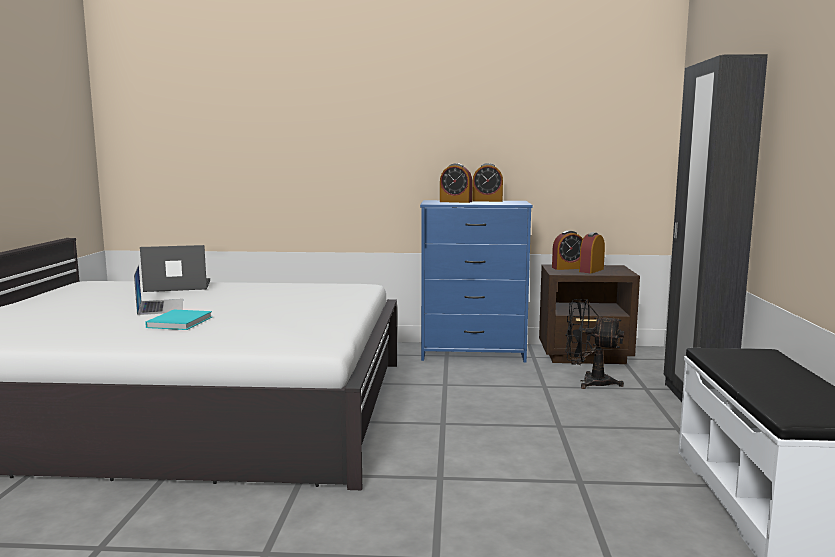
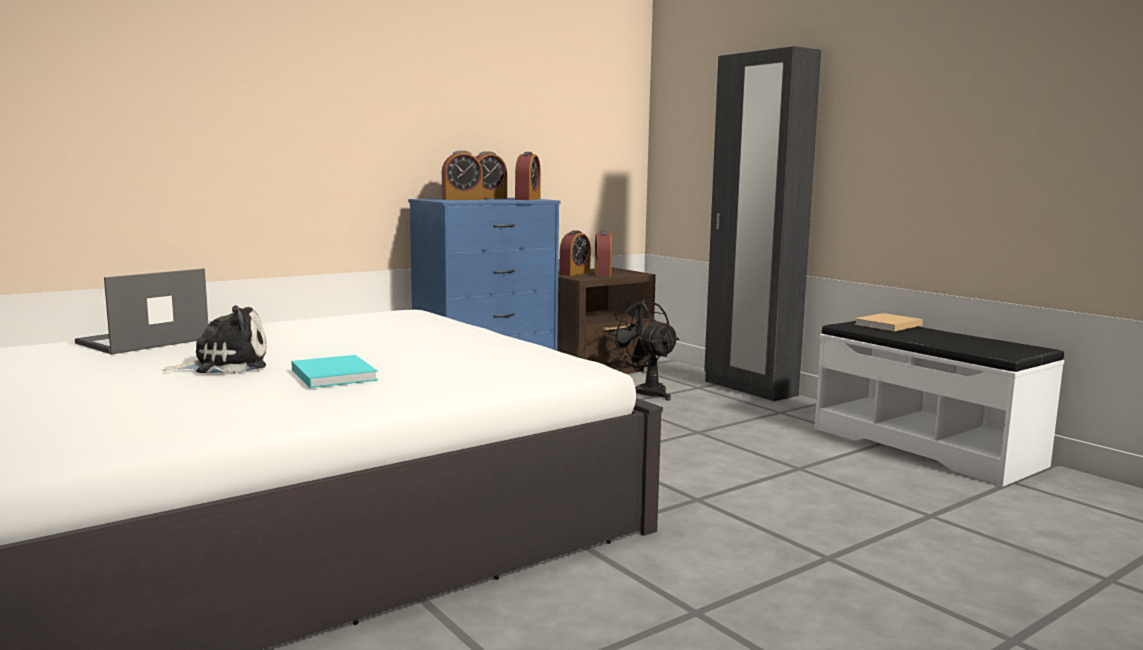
camera: 40 degrees left, 0 degrees up
(160, 306) = (225, 365): laptop -> plush toy
(510, 203) = (527, 199): none -> alarm clock
(588, 382) = (645, 392): black fan -> black fan turned 75 degrees clockwise
(758, 359) = (887, 325): none -> beige book

